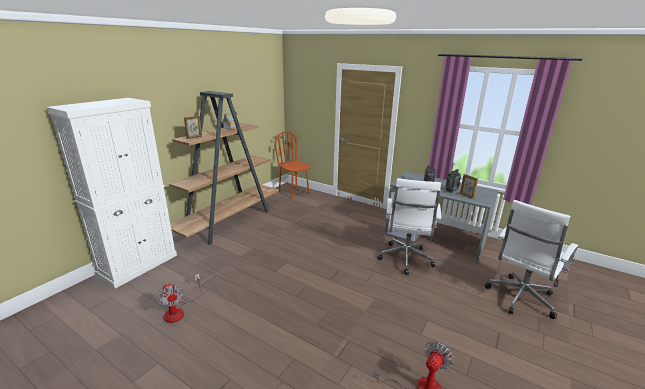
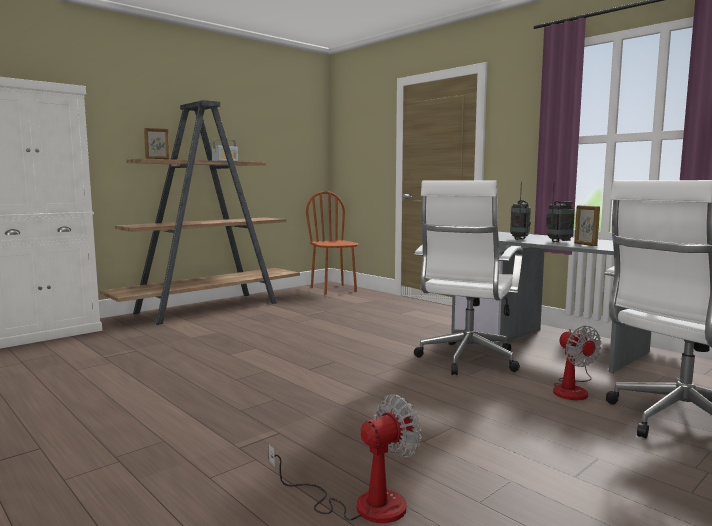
camera: 15 degrees right, 15 degrees down
(179, 310) = (46, 376): fan -> fan (572, 389)

